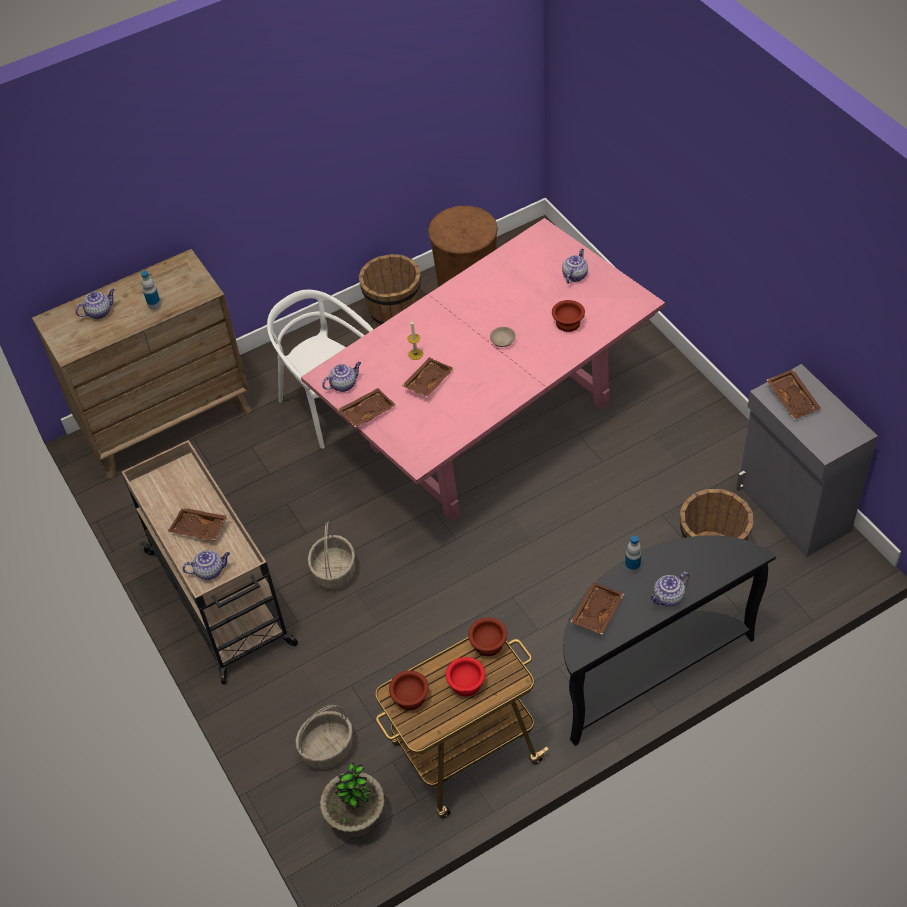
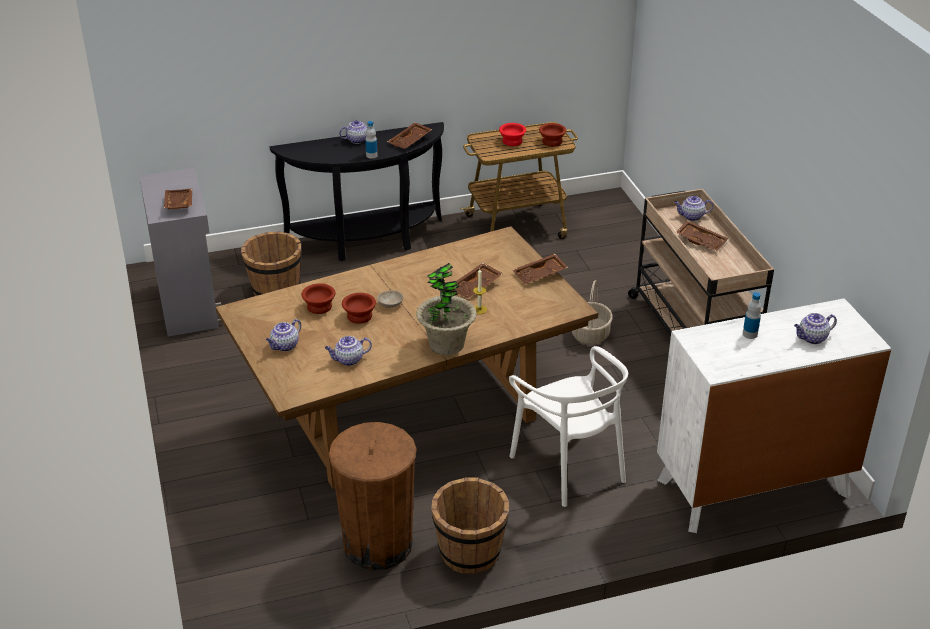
camera: 170 degrees left, 15 degrees down
(167, 421) = (753, 487): brown dresser -> white dresser
(327, 748) = (613, 243): basket -> none
(344, 384) = (556, 299): teapot -> teapot (348, 360)
(357, 819) = (598, 212): potted plant -> potted plant (446, 344)
(489, 643) = (489, 153): brown bowl -> brown bowl (358, 316)
(491, 424) = (408, 415): pink dining table -> brown dining table

